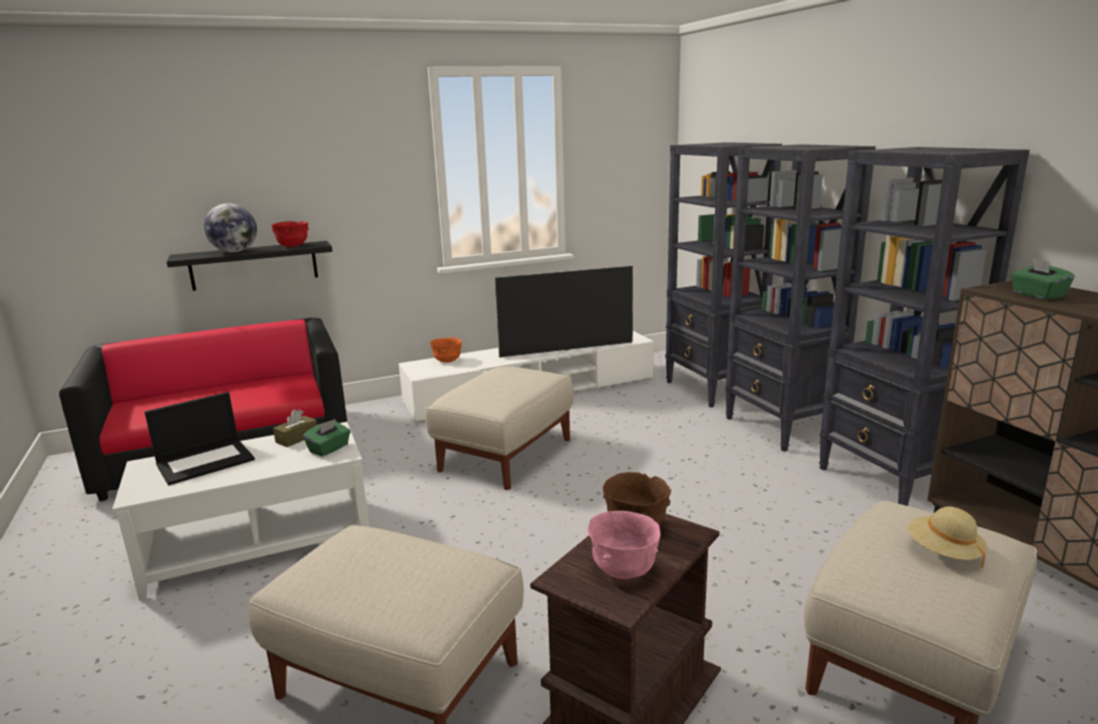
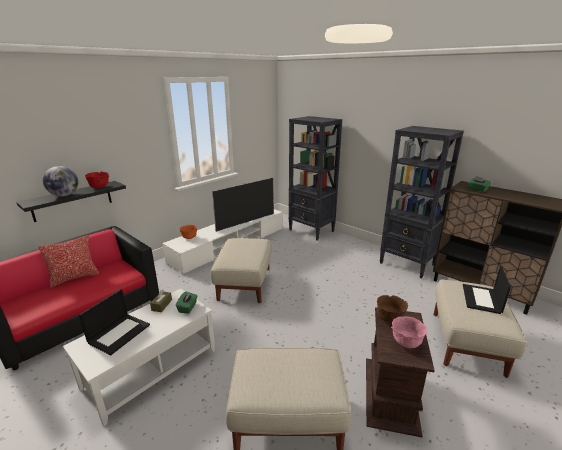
camera: 25 degrees left, 5 degrees up
(227, 386) = (74, 277): none -> pillow
(781, 428) = (352, 246): black bookcase -> none
(943, 552) = (482, 299): beige hat -> laptop

